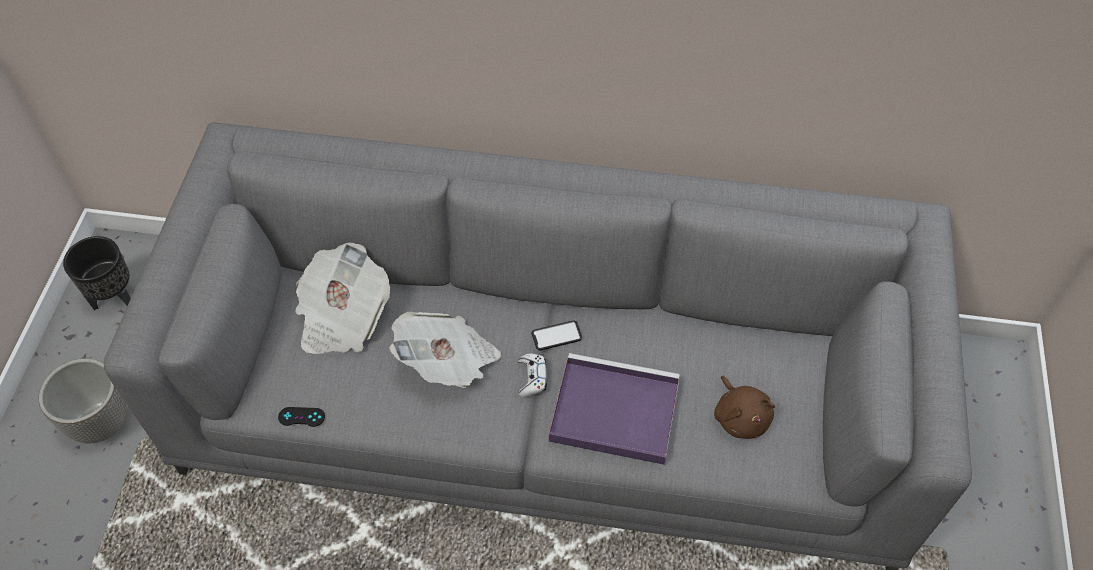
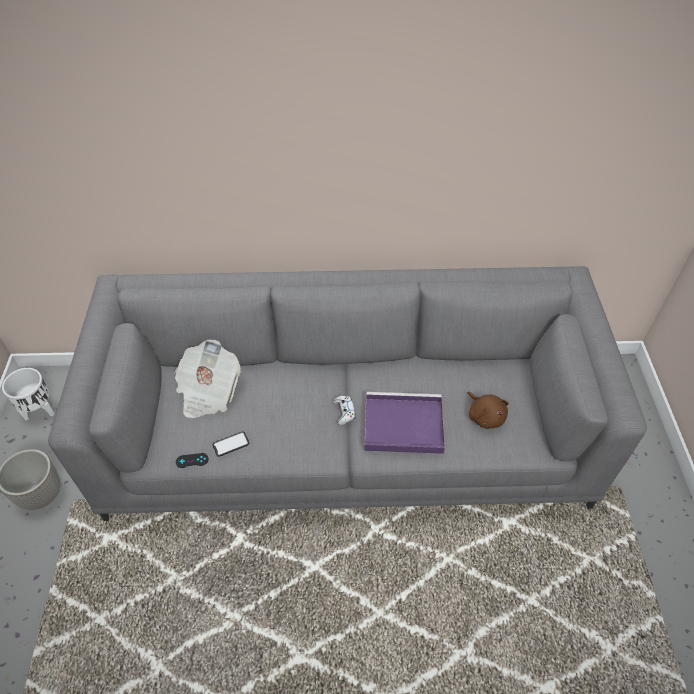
camera: 10 degrees left, 5 degrees down
(115, 298) = (40, 410): black planter -> white planter
(448, 362) = (286, 410): newspaper -> none
(556, 336) = (354, 383): phone -> phone (231, 444)

